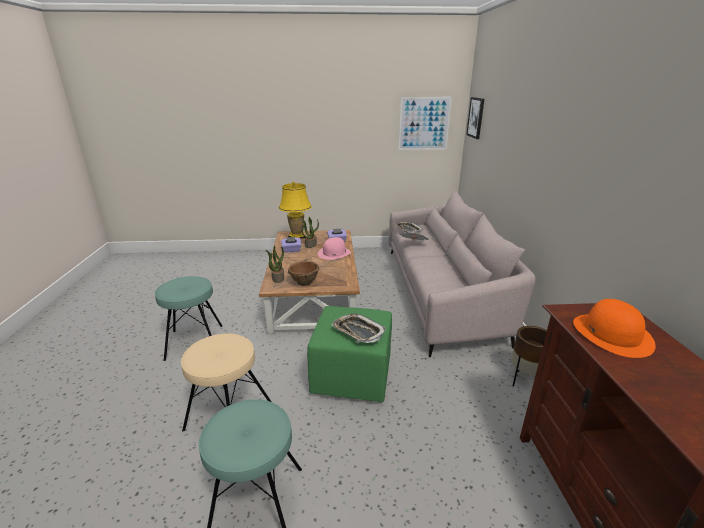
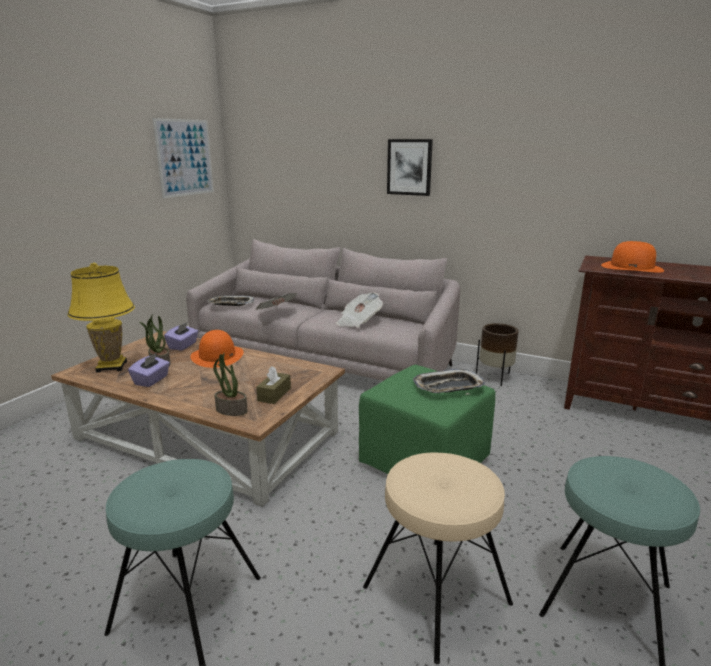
camera: 60 degrees left, 5 degrees down
(304, 282) = (274, 394): brown bowl -> brown tissue box
(334, 253) = (217, 356): pink hat -> orange hat
(437, 272) = (358, 322): none -> newspaper
(476, 117) = (254, 145): picture -> picture (409, 167)

